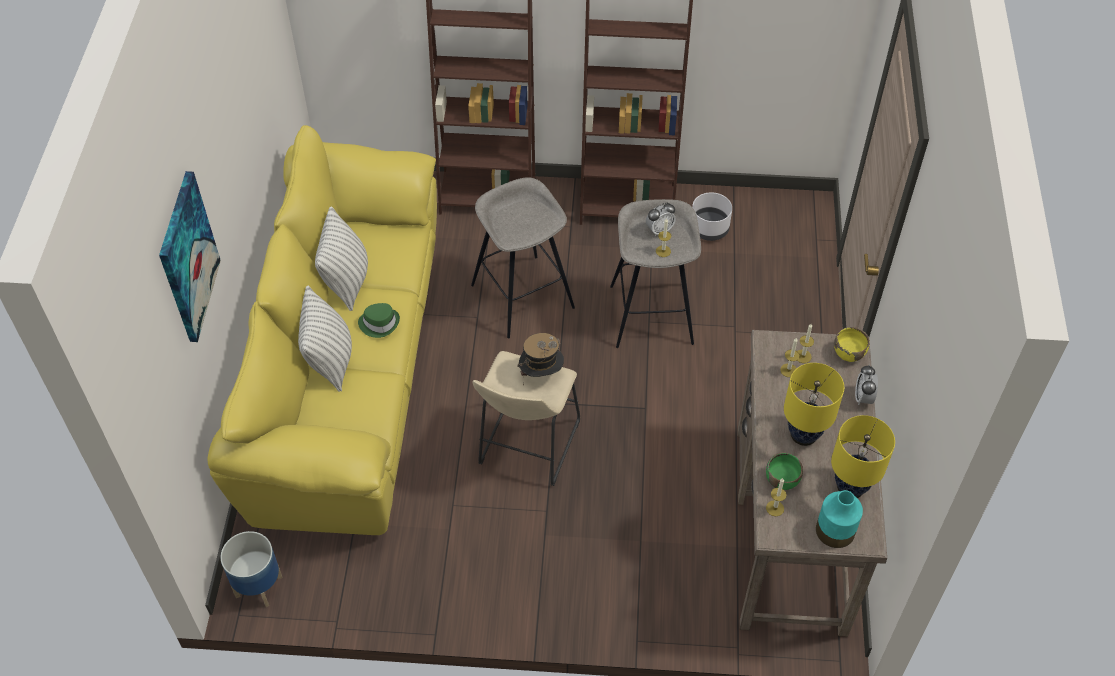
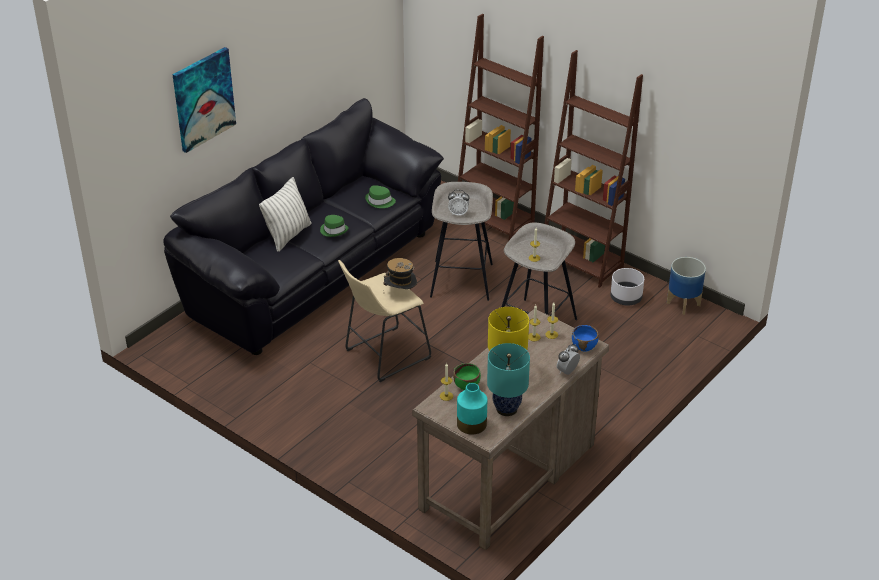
camera: 35 degrees right, 15 degrees down
(258, 586) = (164, 347): planter -> planter (682, 304)
(347, 281) = (337, 203): pillow -> none
(349, 379) = (314, 275): yellow sofa -> black sofa
(395, 252) = (380, 201): none -> green hat
(659, 230) = (544, 247): alarm clock -> alarm clock (458, 213)
(849, 353) = (584, 346): yellow bowl -> blue bowl
(851, 486) = (507, 409): yellow table lamp -> turquoise table lamp

